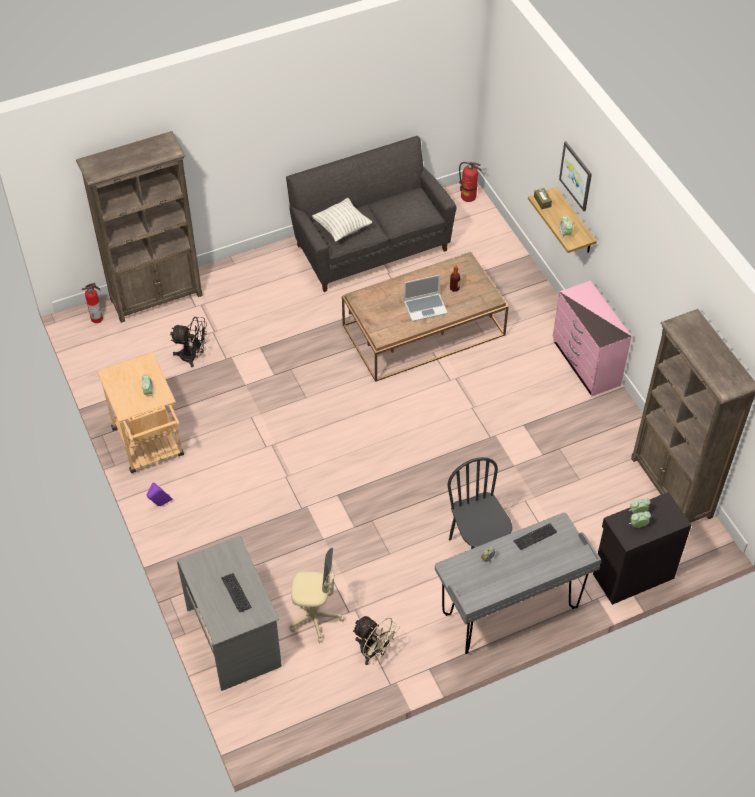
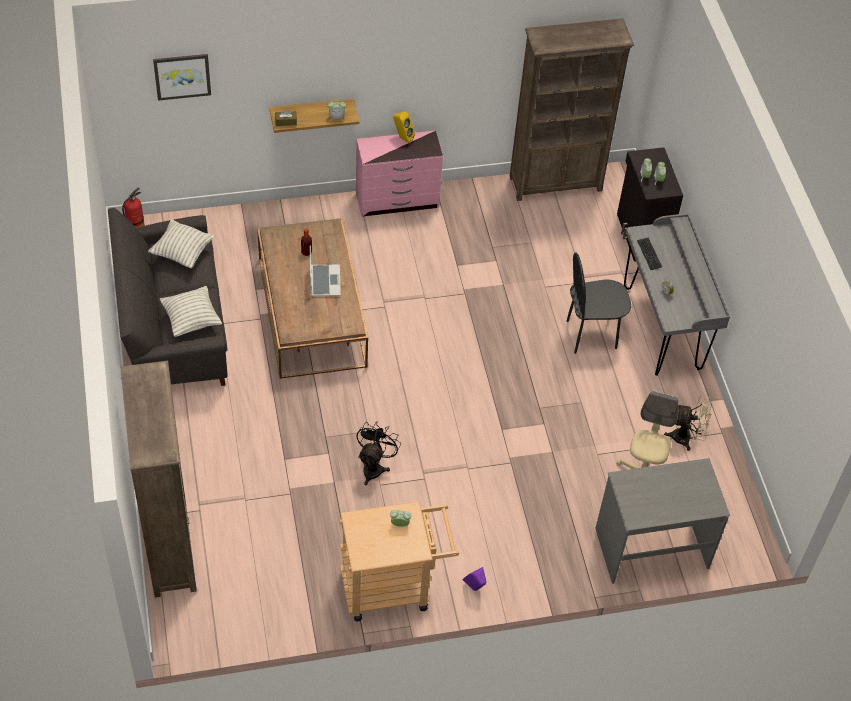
camera: 80 degrees left, 0 degrees up
(97, 318) = (180, 615): fire extinguisher -> none
(193, 356) = (276, 525): black fan -> black fan (374, 467)
(236, 593) = (675, 487): keyboard -> none
(374, 652) = (686, 438): beige fan -> beige fan turned 45 degrees clockwise
(412, 205) = (182, 253): none -> pillow
(576, 176) = (301, 70): picture -> picture (182, 76)
(608, 313) = (402, 138): none -> yellow speaker

